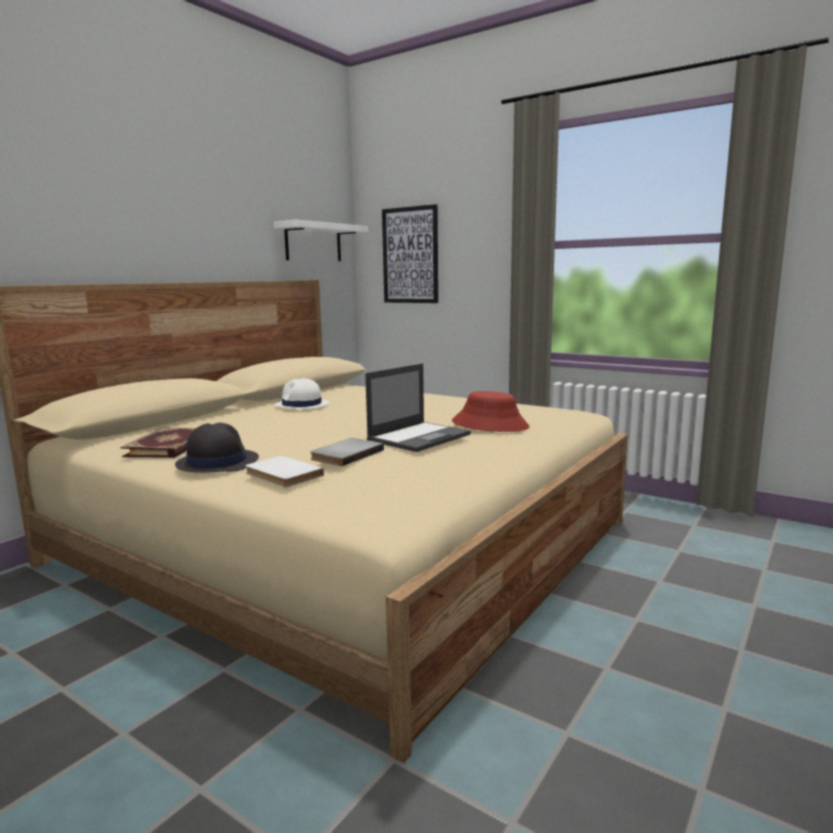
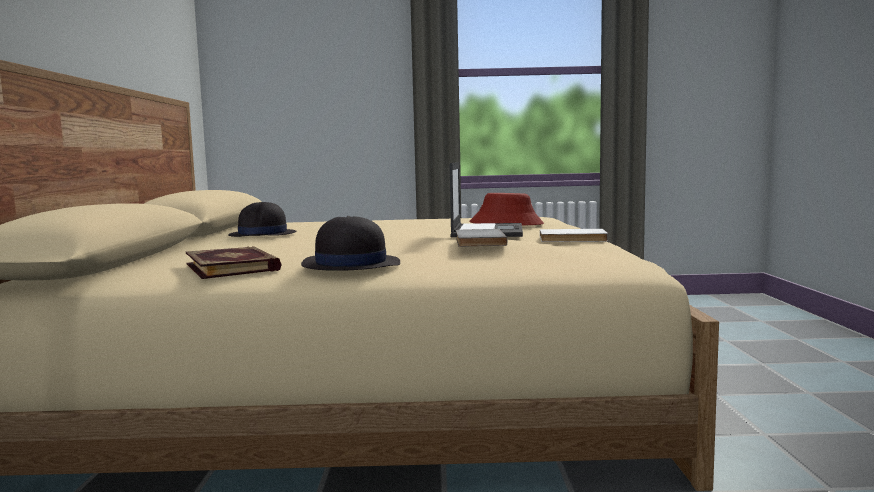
camera: 35 degrees left, 5 degrees down
(281, 475) = (462, 259): white book -> white book (573, 239)
(301, 405) = (263, 235): white hat -> black hat
(313, 242) = (173, 58): white shelf -> none
(410, 255) = (281, 82): picture -> none

